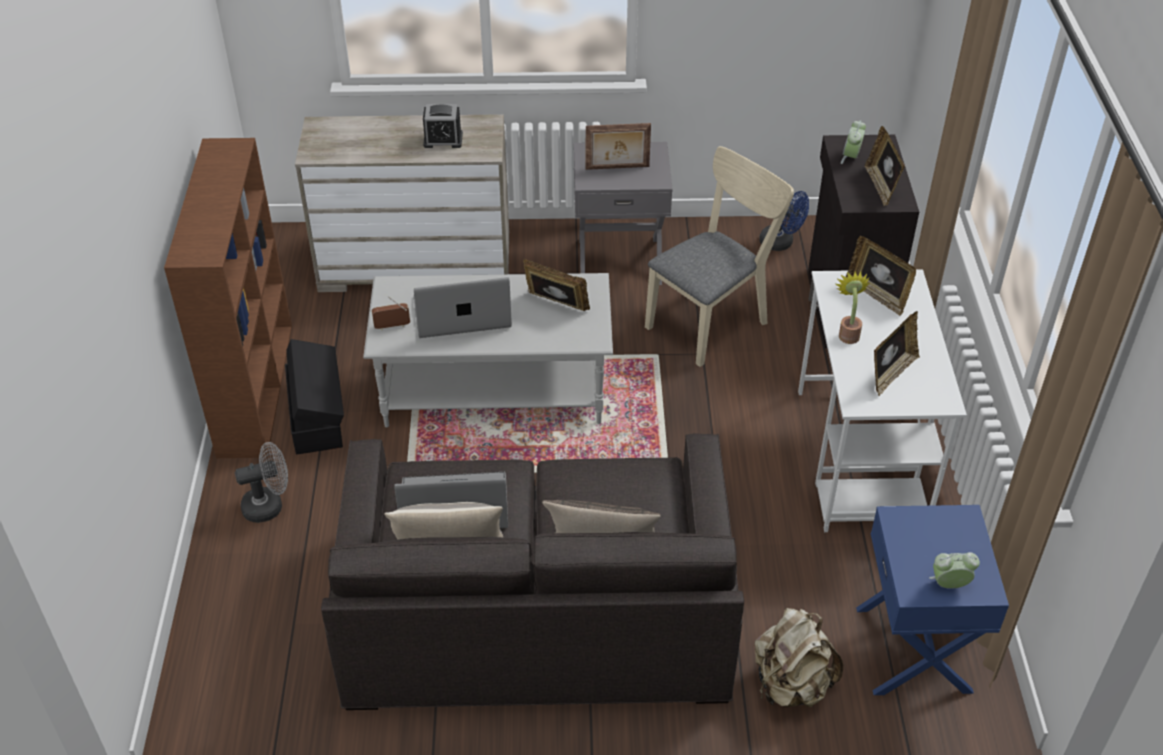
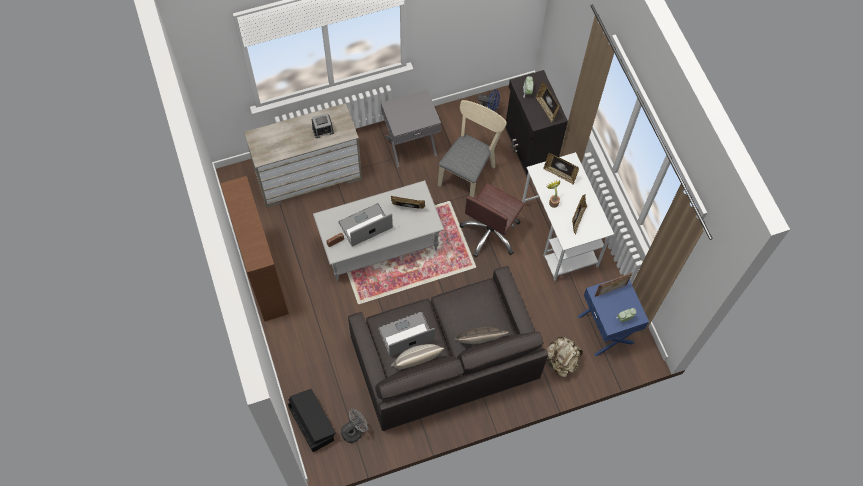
camera: 20 degrees left, 20 degrees up
(269, 505) = (302, 339): grey fan -> grey fan (354, 430)
(317, 414) = (301, 283): black storage box -> black storage box (312, 423)
(617, 168) = (409, 115): picture frame -> picture frame (611, 291)
(719, 421) = (490, 233): none -> brown office chair

